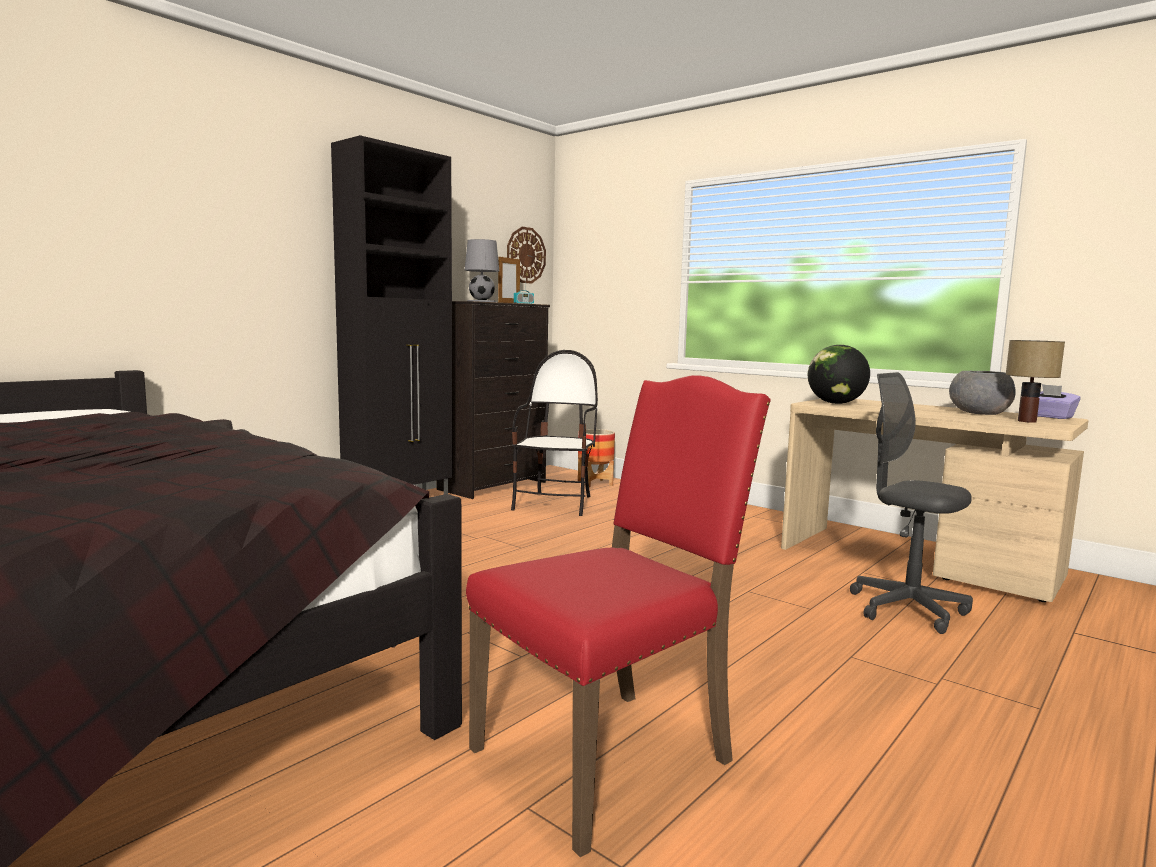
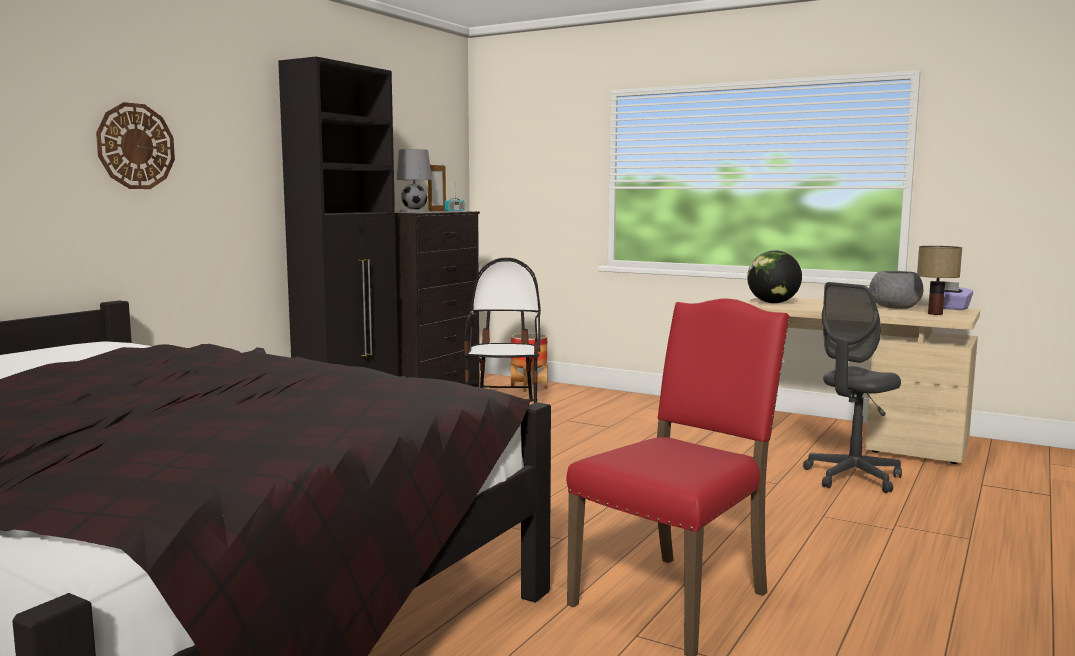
camera: 10 degrees left, 0 degrees up
(525, 255) = (445, 159): wall clock -> wall clock (135, 146)
(907, 609) = (852, 478): grey office chair -> grey office chair turned 75 degrees counterclockwise

